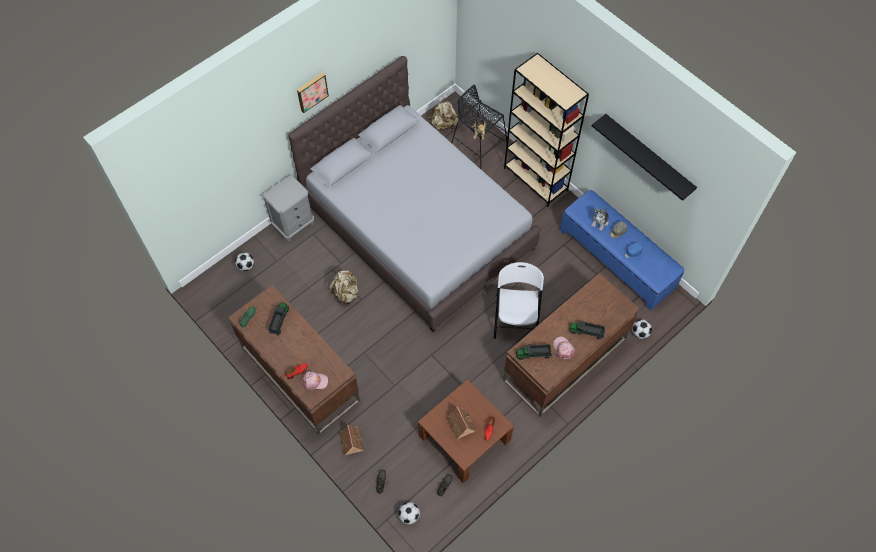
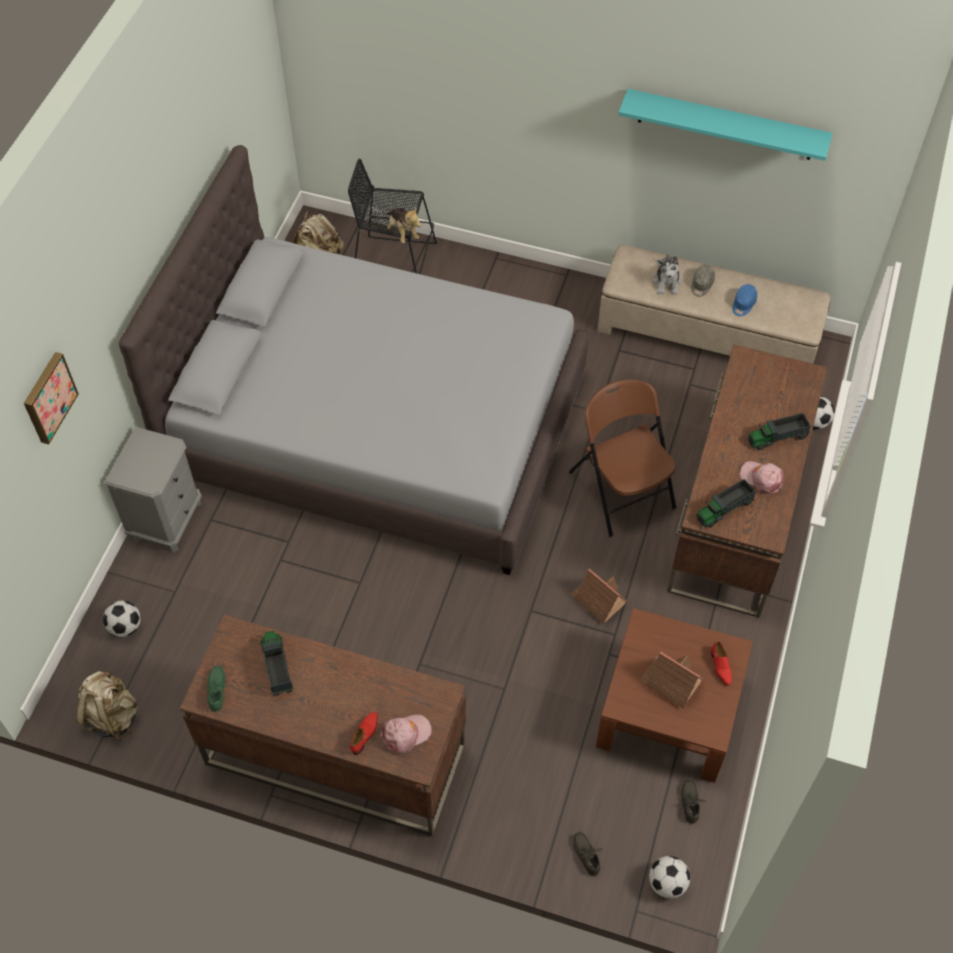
camera: 30 degrees left, 5 degrees down
(311, 91) = (130, 249): picture -> picture (48, 397)
(346, 293) = (329, 586): beige backpack -> beige backpack (112, 716)
(351, 441) = (493, 816): toy house -> toy house (598, 600)
(516, 318) = (622, 490): white chair -> brown chair
(536, 179) = (514, 277): beige bookcase -> none
(617, 258) = (708, 332): blue bench -> beige bench
(648, 156) = (725, 125): black shelf -> turquoise shelf

